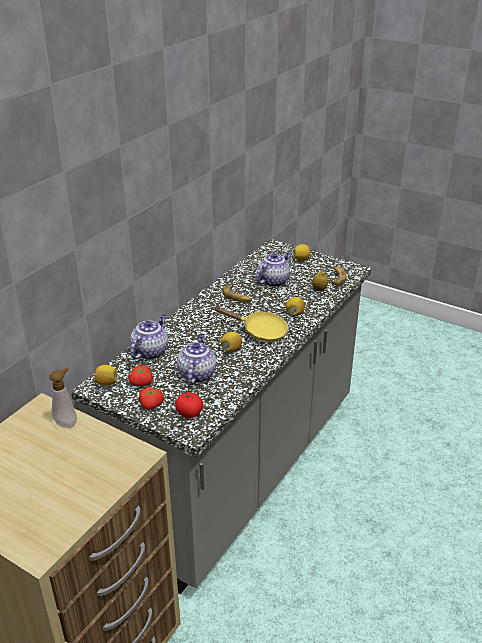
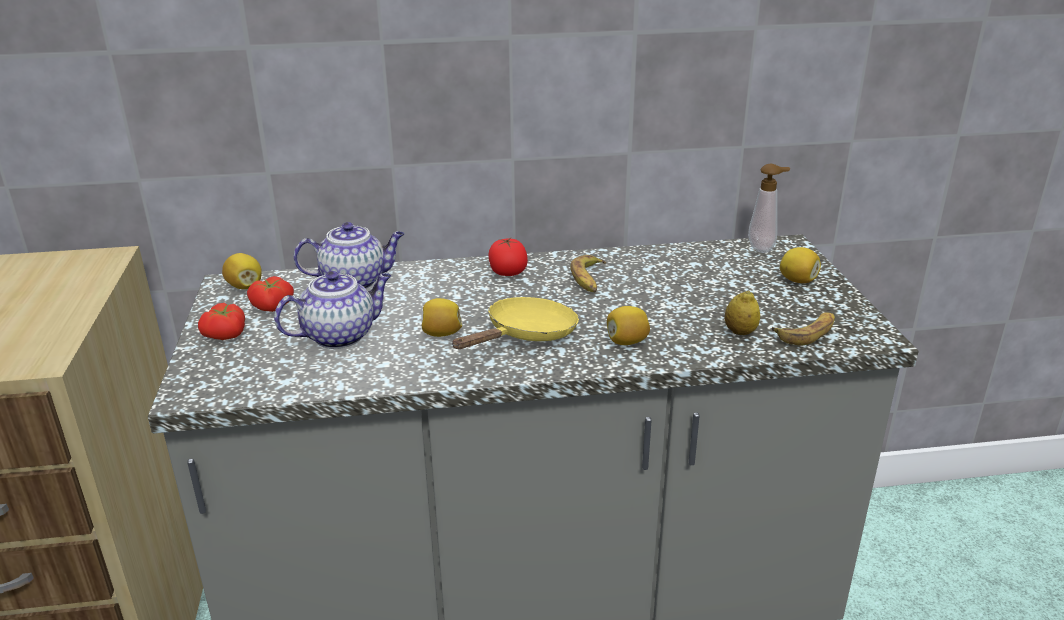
camera: 50 degrees right, 5 degrees down
(67, 422) = (82, 284): soap dispenser -> soap dispenser (763, 248)
(189, 413) = (232, 372): tomato -> tomato (508, 273)
(260, 331) = (526, 335): yellow frying pan -> yellow frying pan turned 120 degrees counterclockwise
(273, 281) = (688, 286): teapot -> none

